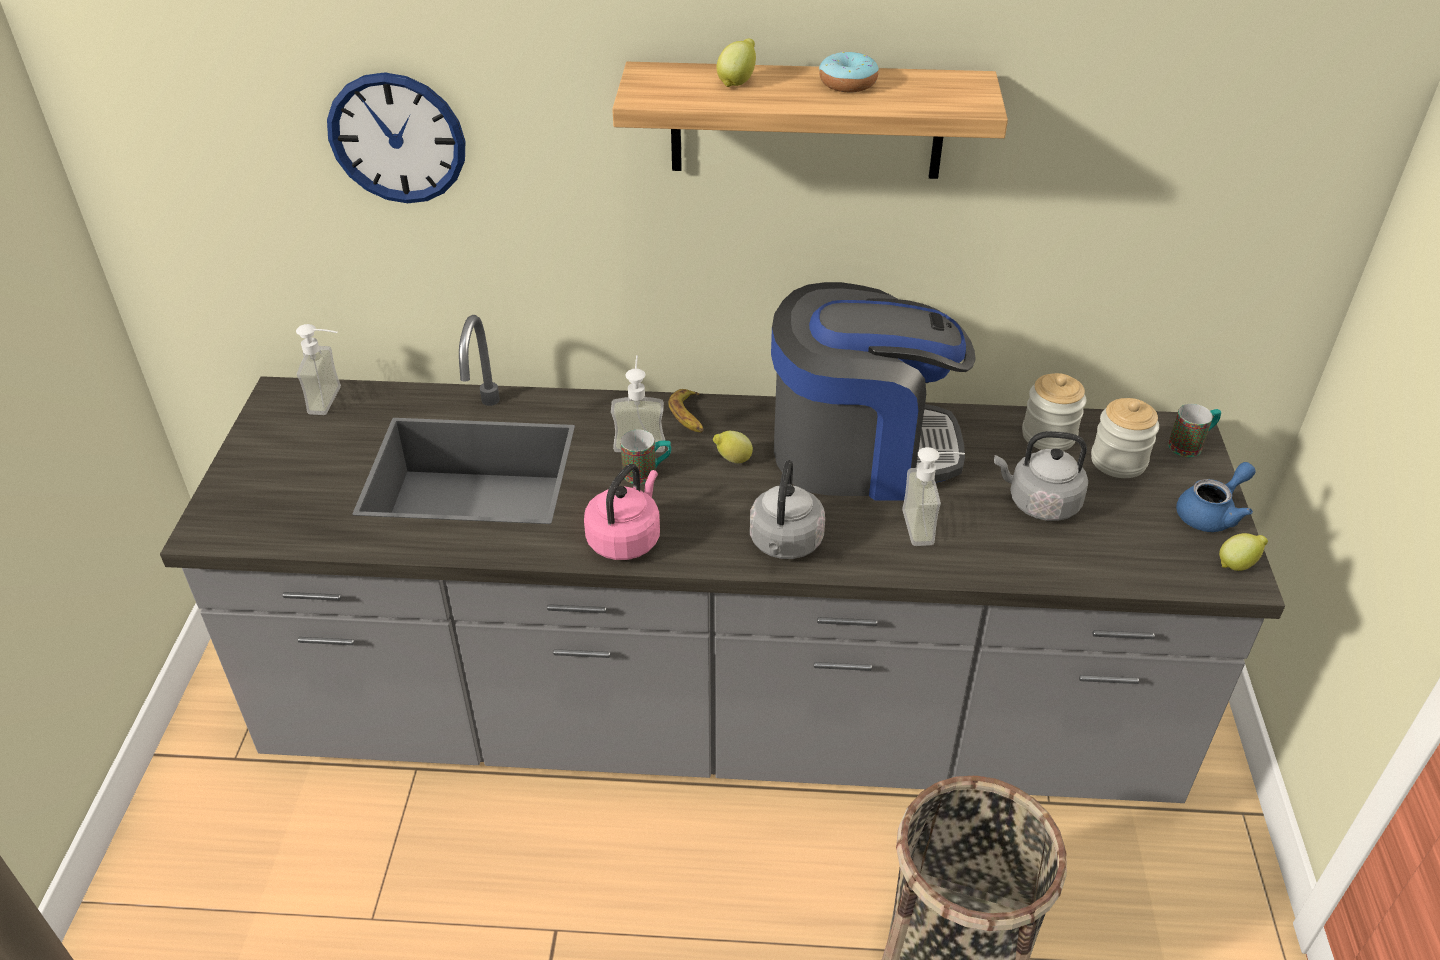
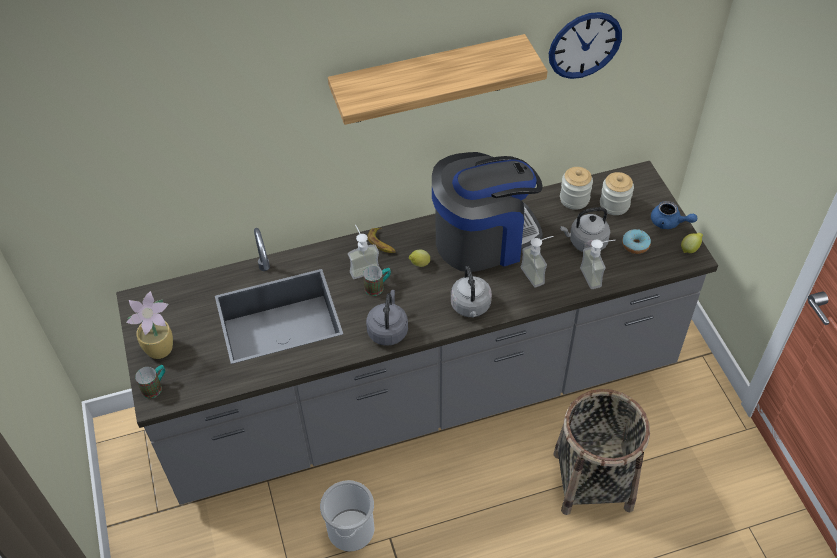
camera: 20 degrees left, 10 degrees up
(267, 465) = (161, 349): none -> potted plant
(335, 401) = (173, 295): soap dispenser -> soap dispenser (596, 276)
(397, 138) = (195, 146): wall clock -> wall clock (584, 45)
(500, 892) = (350, 529): none -> bucket
(626, 538) = (388, 330): pink kettle -> grey kettle
(737, 82) = (398, 78): lemon -> none
(847, 83) = (455, 64): donut -> donut (635, 245)
(1191, 445) = (645, 184): mug -> mug (155, 386)
(1212, 513) = (669, 223): blue teapot -> blue teapot turned 90 degrees clockwise

